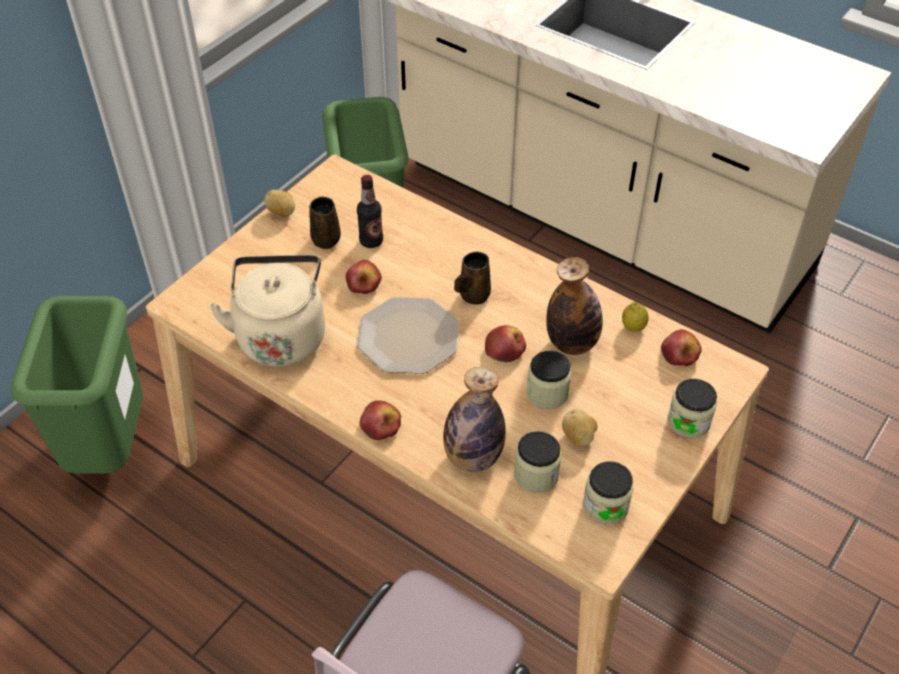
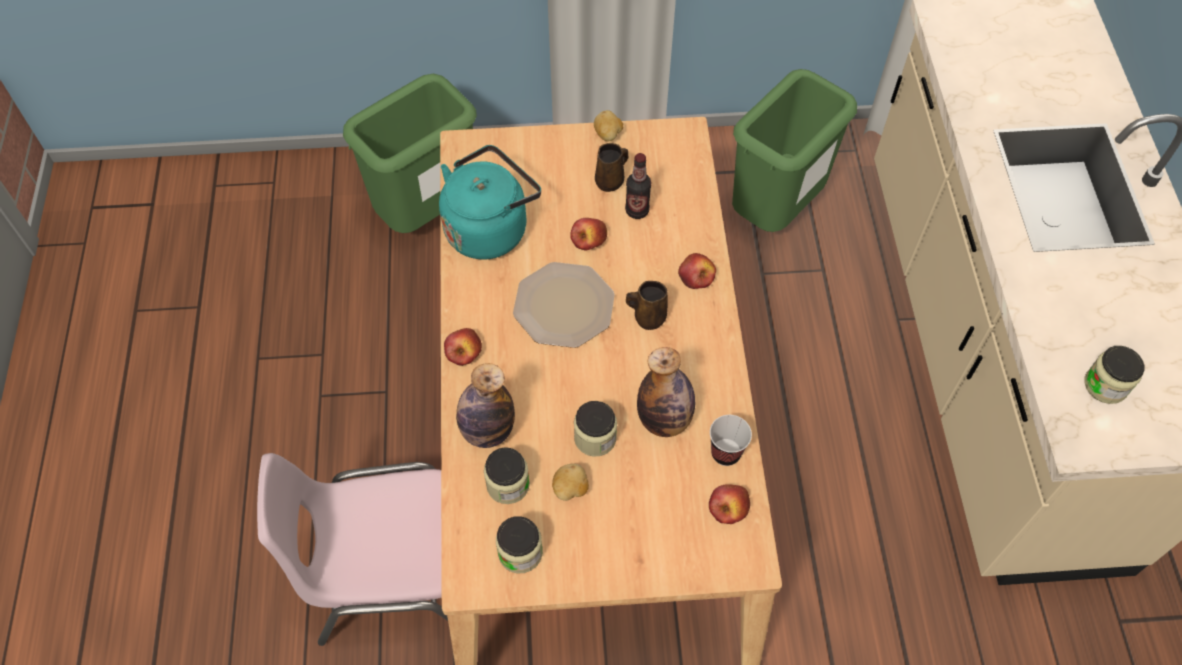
camera: 50 degrees right, 10 degrees up
(281, 335) = (490, 228): beige kettle -> turquoise kettle
(505, 349) = (613, 378): apple -> apple (696, 276)
(633, 327) = (725, 453): lemon -> cup
(688, 421) = (660, 560): jar -> jar (1105, 385)

